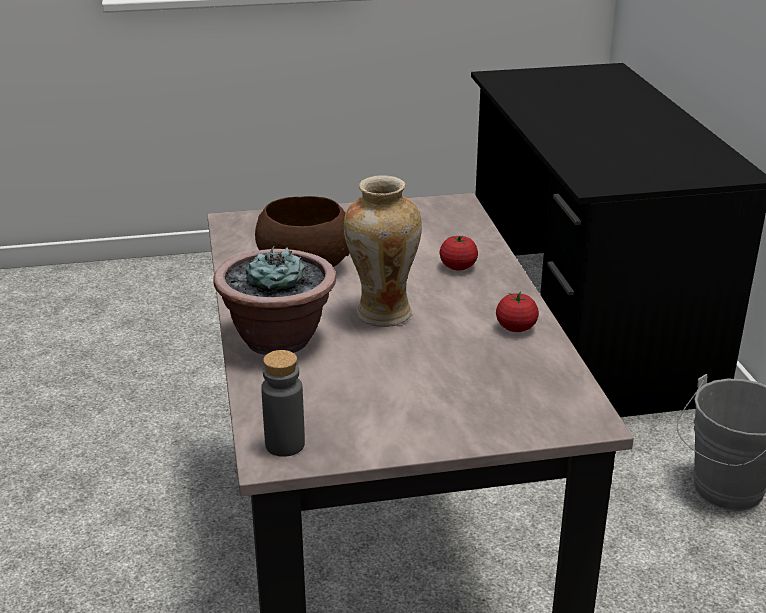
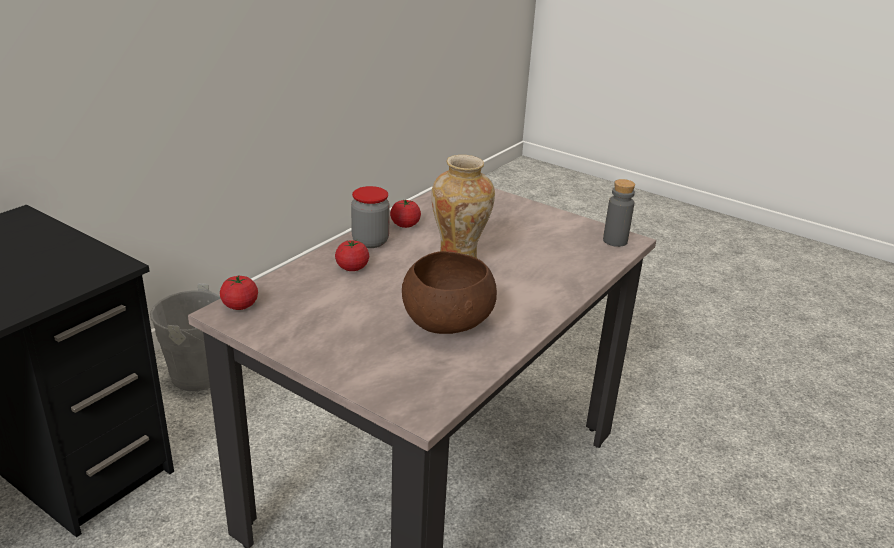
camera: 135 degrees left, 0 degrees up
(278, 339) = (545, 287): potted plant -> none
(459, 209) = (240, 305): none -> tomato
(500, 294) = (370, 241): none -> jar

